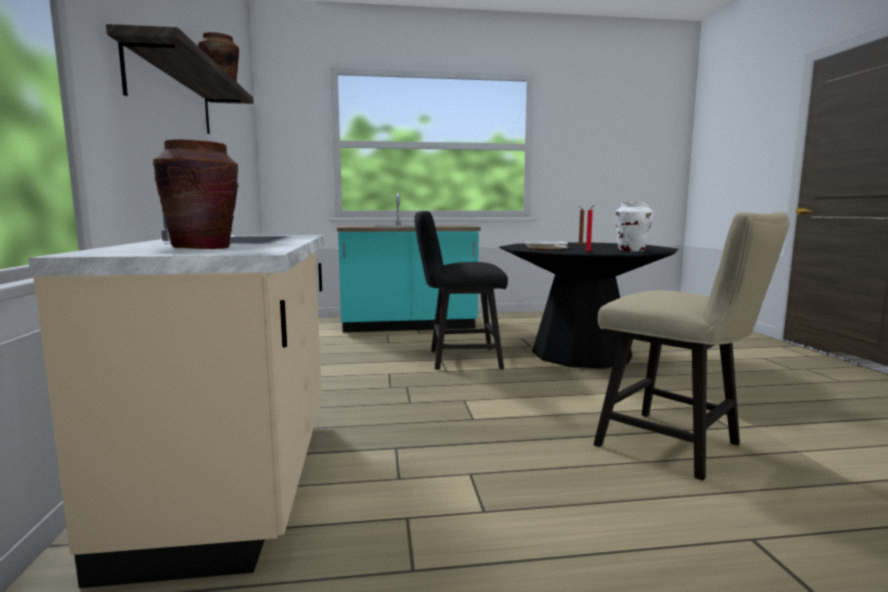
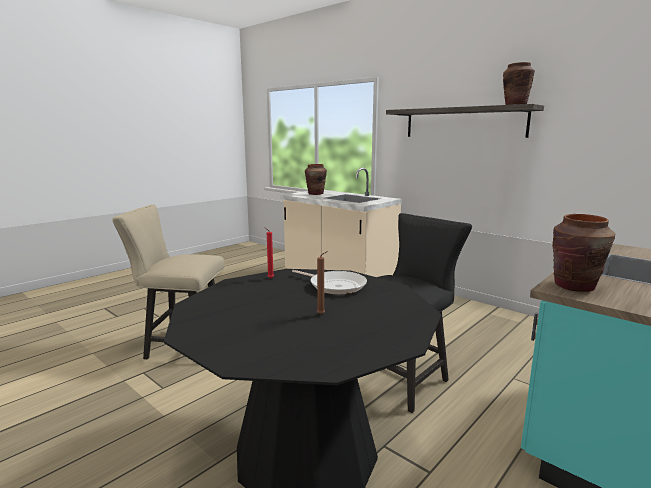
camera: 140 degrees right, 5 degrees up
(457, 226) = (574, 286): none -> brown vase
(631, 250) = (230, 300): white vase -> none

